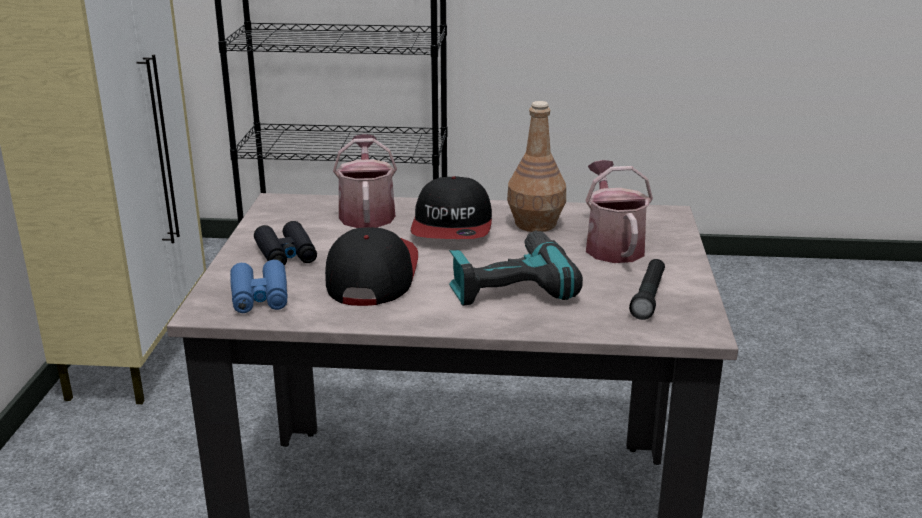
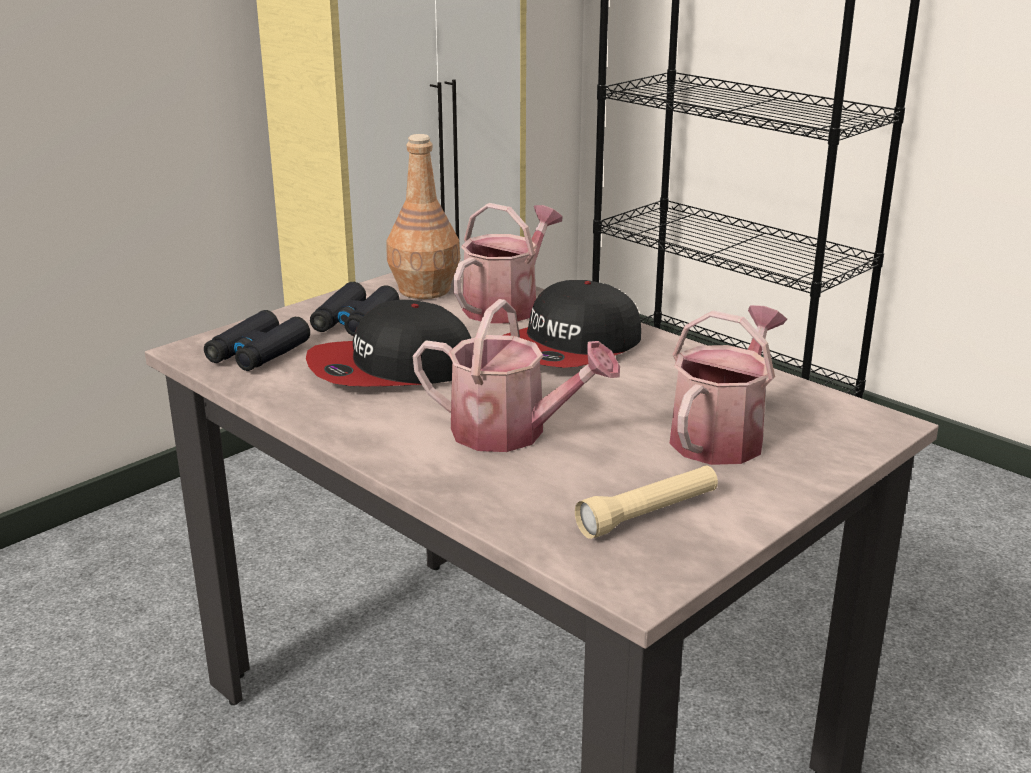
camera: 40 degrees right, 0 degrees up
(260, 296) = (258, 353): blue binoculars -> black binoculars
(371, 274) = (392, 369): cap -> cap turned 150 degrees counterclockwise
(509, 284) = (511, 433): power drill -> watering can
(535, 224) = (673, 377): brown bottle -> brown bottle (425, 290)
(648, 297) = (648, 514): black flashlight -> beige flashlight

